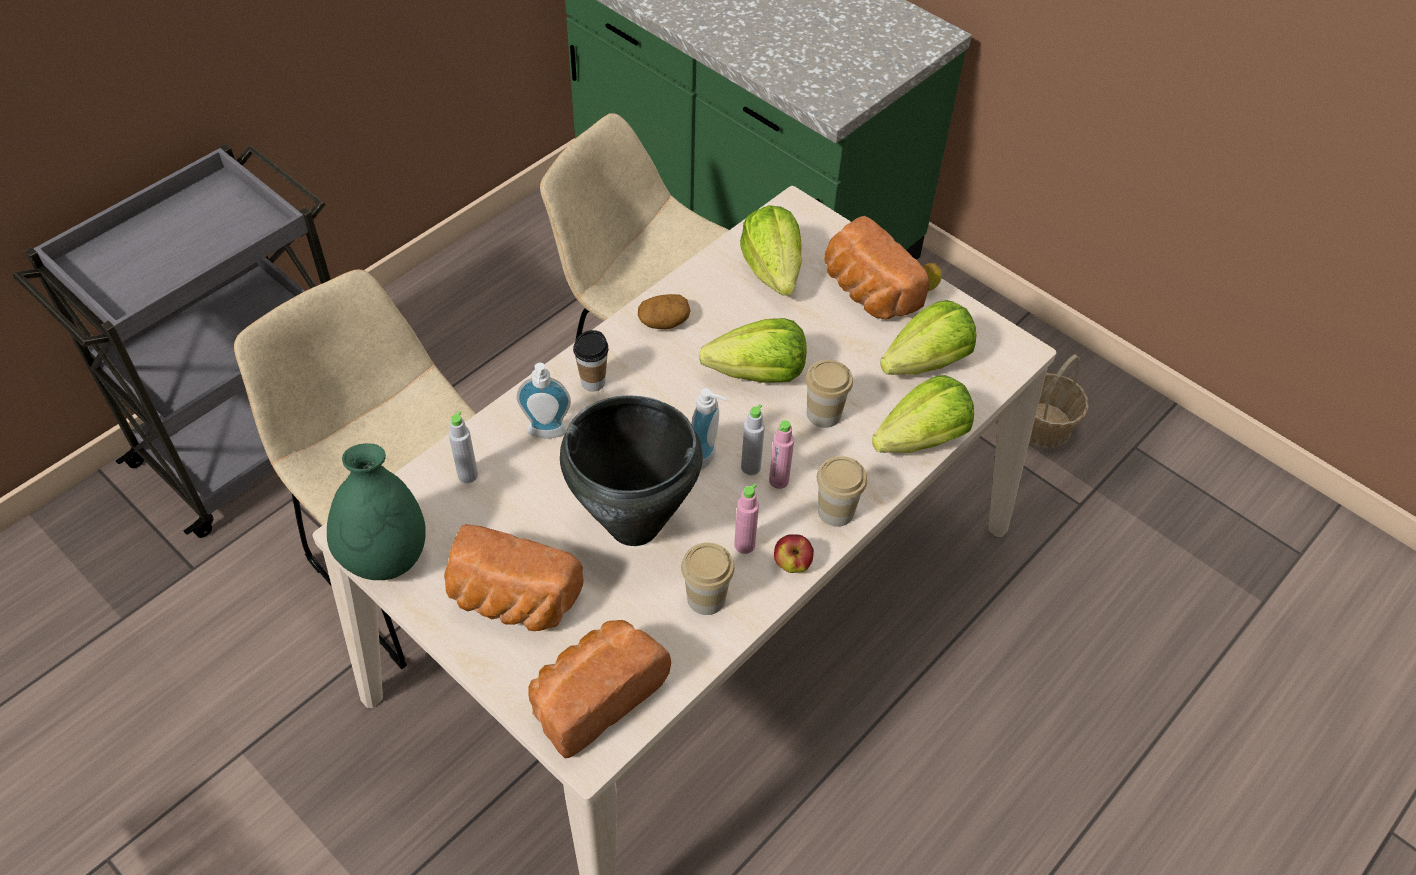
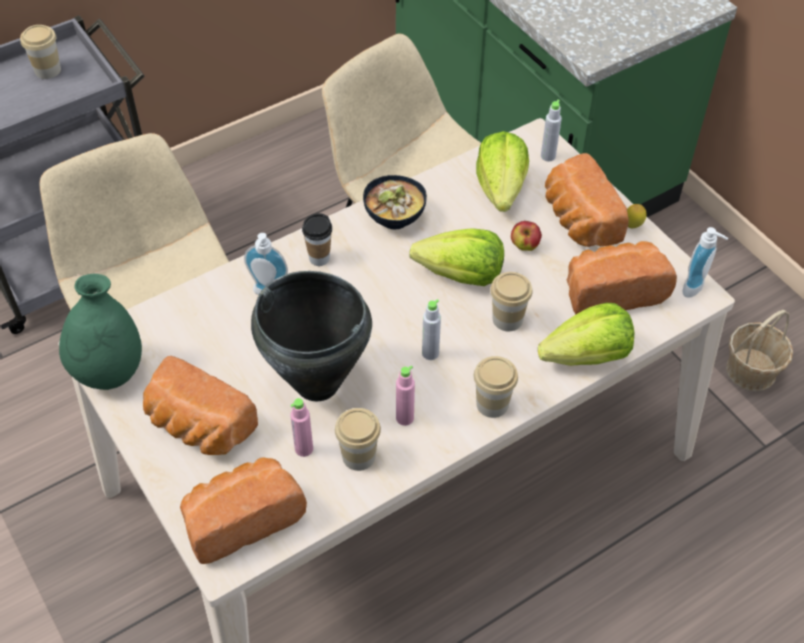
camera: 15 degrees right, 0 degrees up
(202, 214) = (48, 70): none -> cup
(468, 475) = (194, 317): grey bottle -> grey bottle (548, 156)
(663, 322) = (394, 217): potato -> bowl
(708, 457) = (396, 338): soap dispenser -> soap dispenser (697, 288)
(778, 480) = (451, 369): pink bottle -> pink bottle (304, 449)
(792, 564) = (440, 442): apple -> apple (524, 246)
(926, 363) = (612, 291): lettuce -> bread

